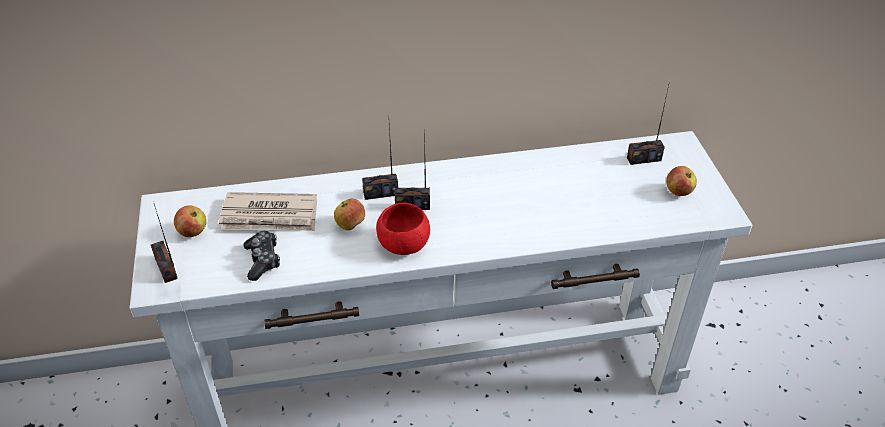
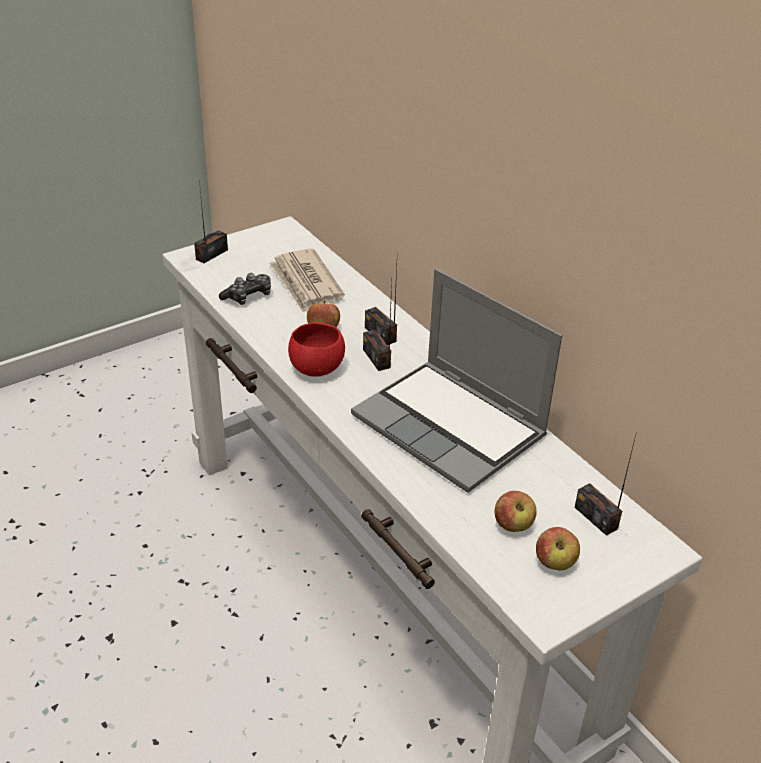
camera: 65 degrees right, 5 degrees down
(193, 232) = (261, 252): apple -> apple (513, 525)
(521, 192) = (452, 427): none -> laptop

